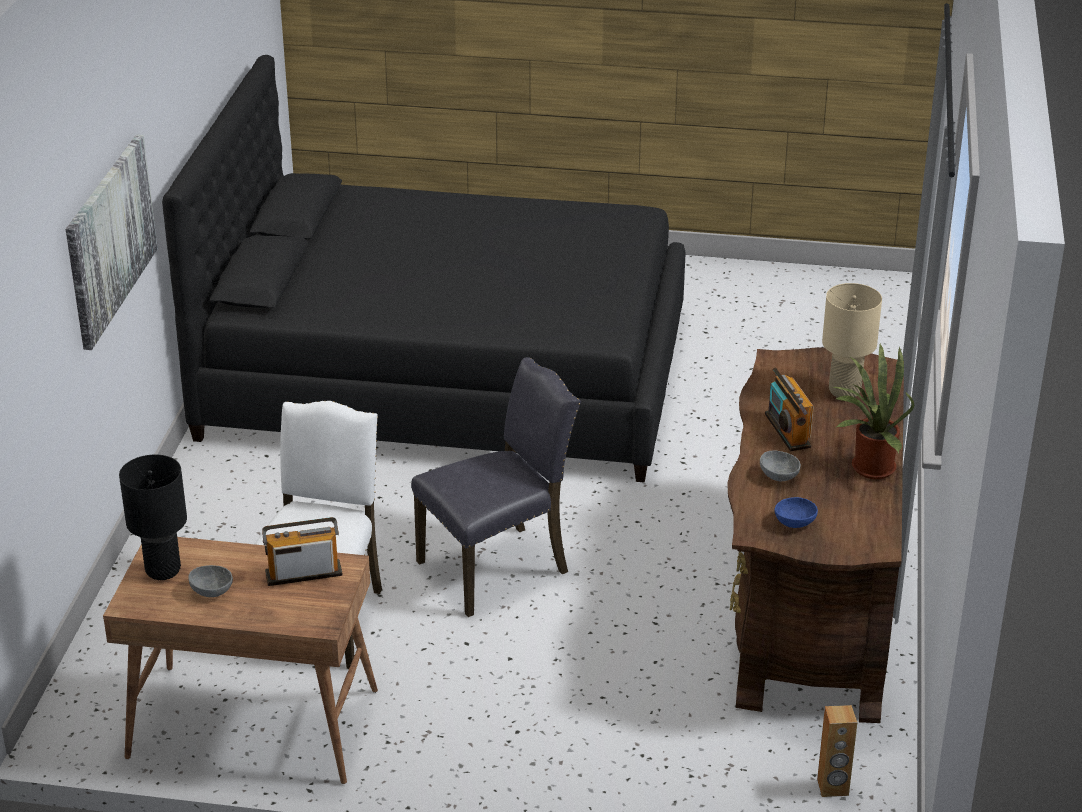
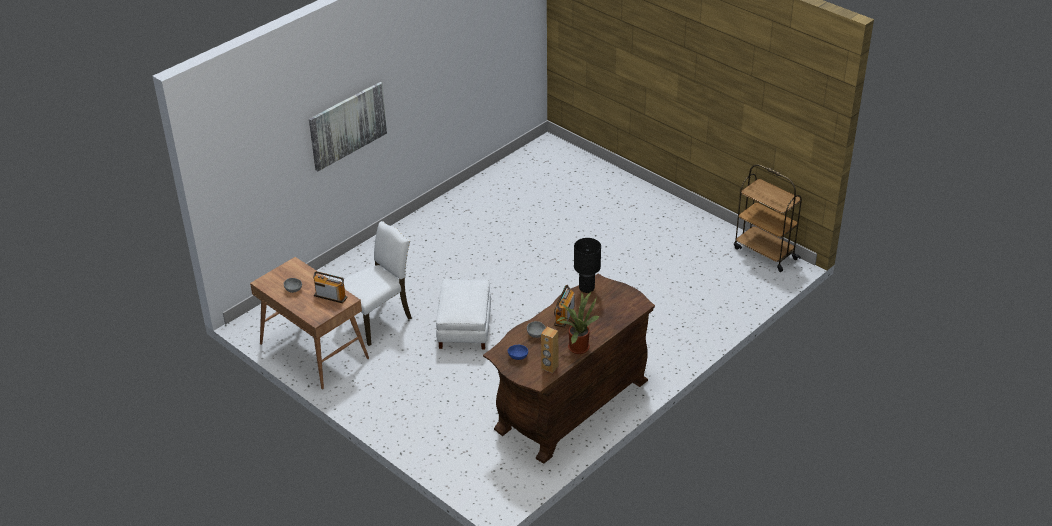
camera: 35 degrees right, 5 degrees up
(164, 573) = (285, 275): black table lamp -> black table lamp (586, 289)
(445, 375) = (534, 231): black bed -> none
(497, 567) = (465, 328): grey chair -> white ottoman
(833, 281) = (764, 253): none -> brown cart
(833, 787) = (495, 479): brown speaker -> brown speaker (549, 367)
(845, 394) = (609, 309): beige table lamp -> none

